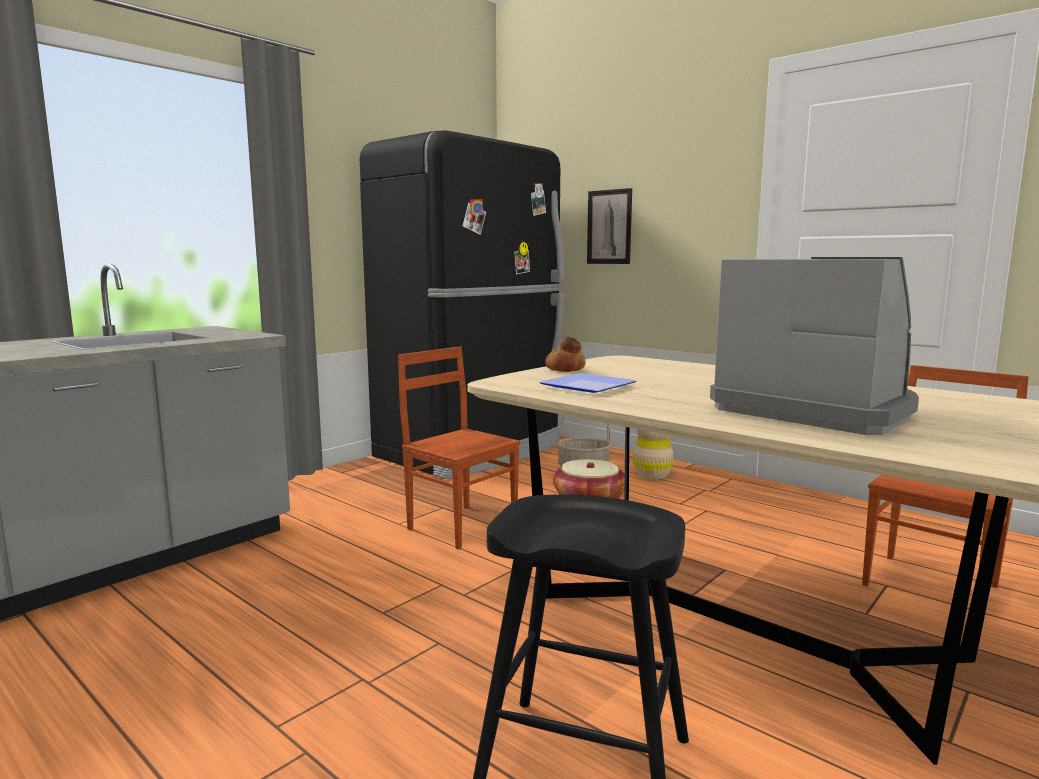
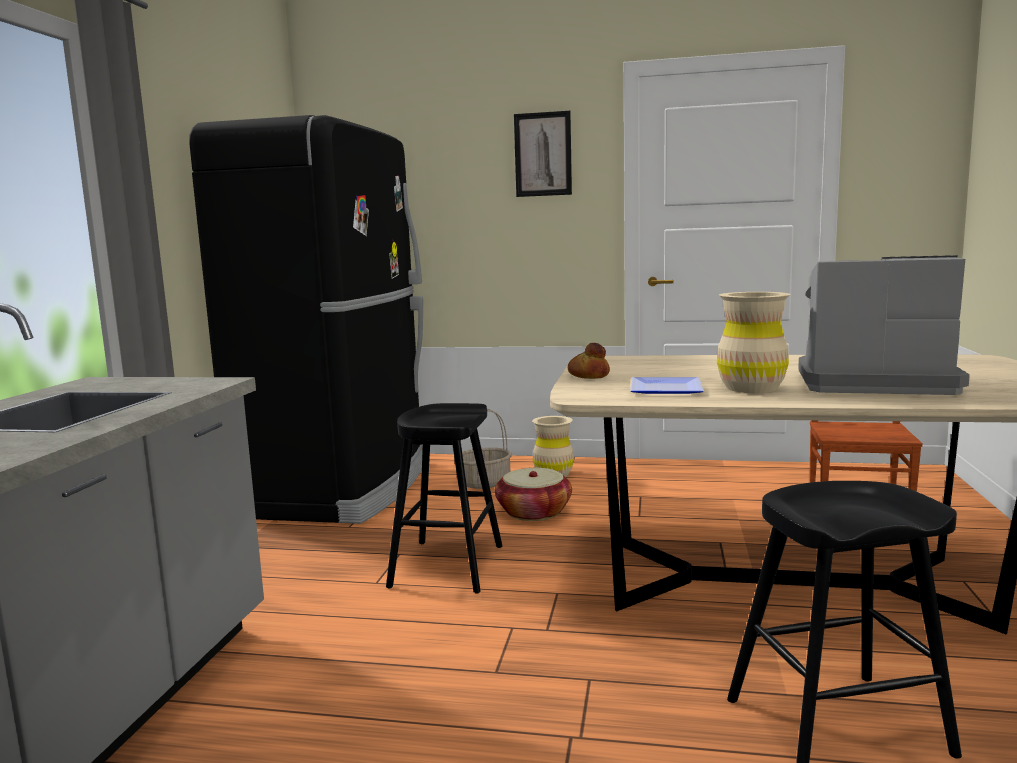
camera: 30 degrees left, 0 degrees up
(462, 525) = (447, 566): brown chair -> black stool
(609, 227) = (458, 221): picture -> picture (543, 154)
(668, 397) = (751, 388): none -> beige vase

